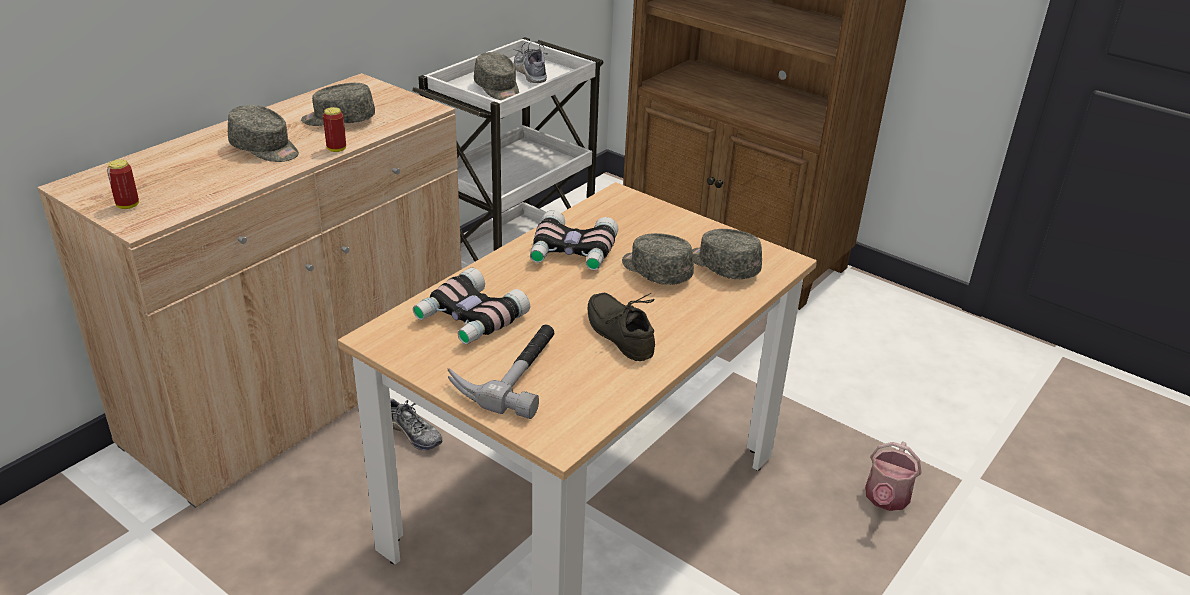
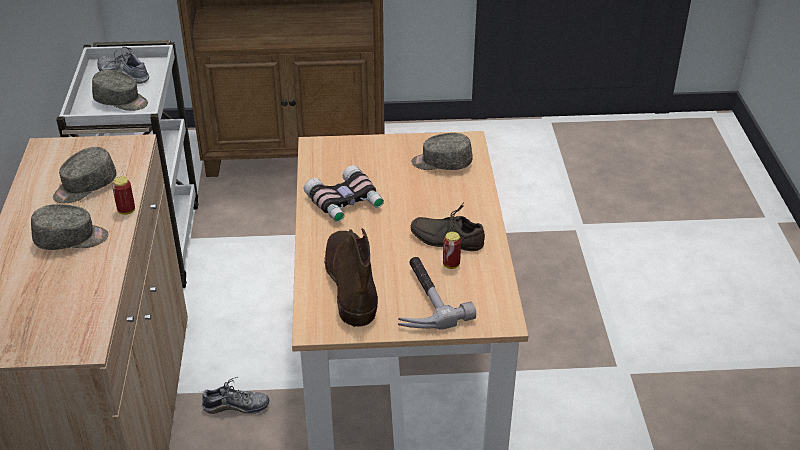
camera: 40 degrees left, 5 degrees up
(128, 206) = (48, 339): can -> can (451, 265)
(469, 319) = (350, 282): binoculars -> brown boot
(655, 271) = (410, 188): grey cap -> none
(885, 499) = (552, 266): watering can -> none

